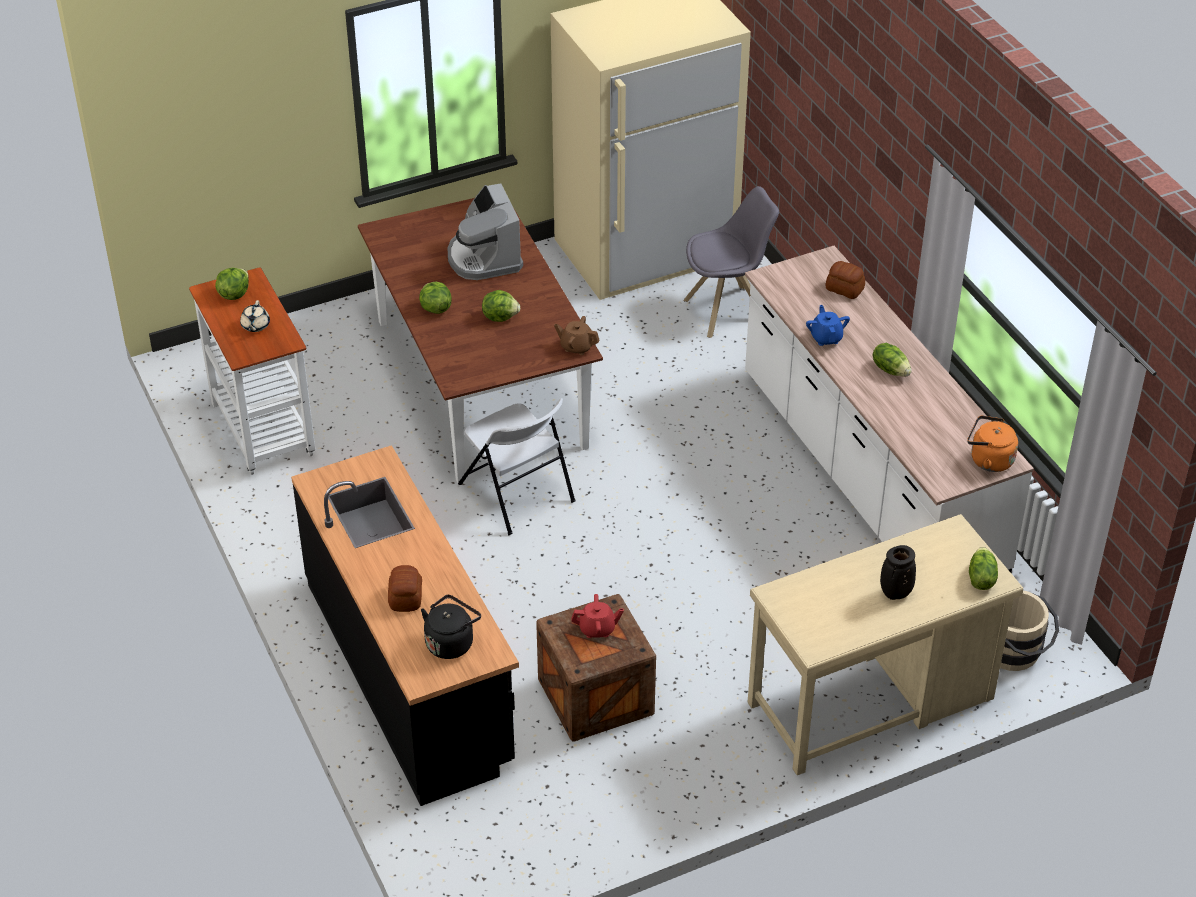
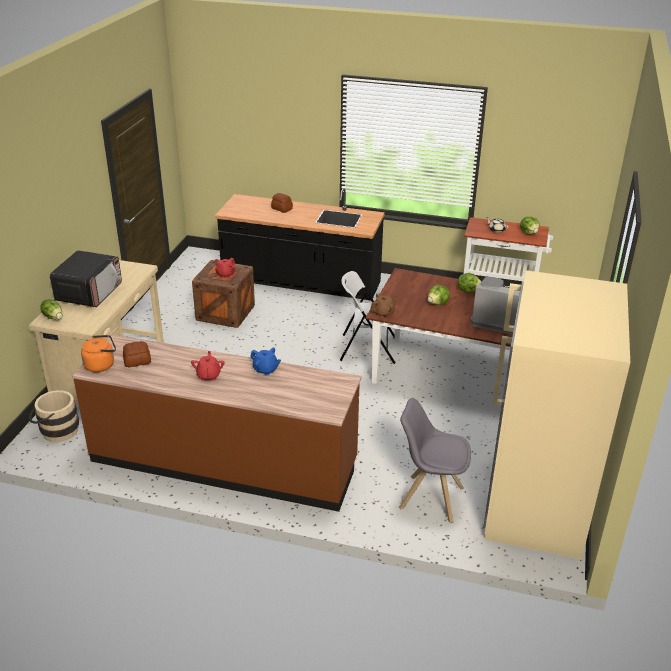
camera: 130 degrees right, 10 degrees down
(451, 642) = (246, 208): black kettle -> none
(727, 311) = (430, 498): grey chair -> grey chair turned 90 degrees clockwise
(844, 289) = (295, 401): bread -> bread (137, 361)
(868, 477) = (224, 461): white counter -> brown counter
(890, 369) = (209, 375): lettuce -> red teapot
(895, 594) = (89, 293): black vase -> microwave

